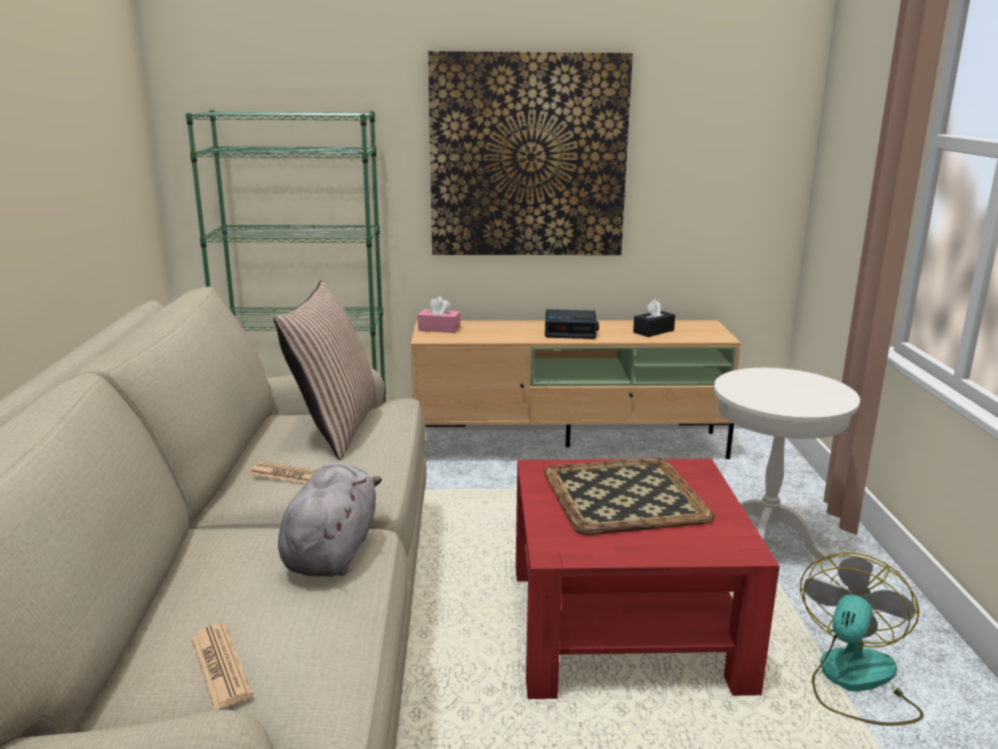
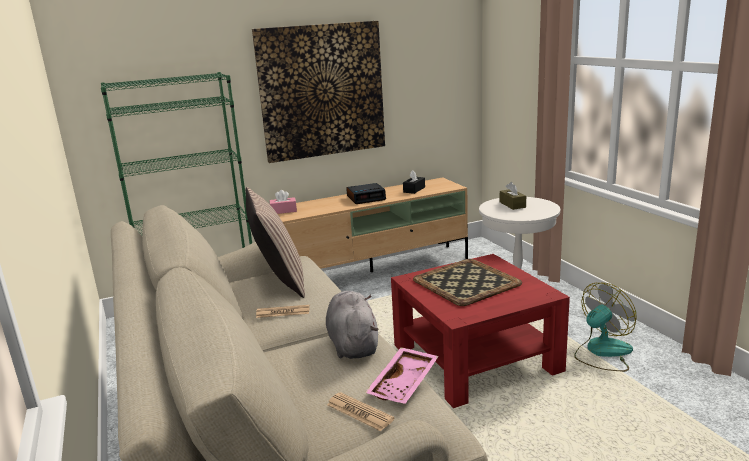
camera: 20 degrees left, 0 degrees up
(329, 641) = (404, 384): none -> pink tray
(778, 383) = (512, 204): none -> brown tissue box
(854, 681) = (602, 352): fan -> fan turned 45 degrees clockwise

